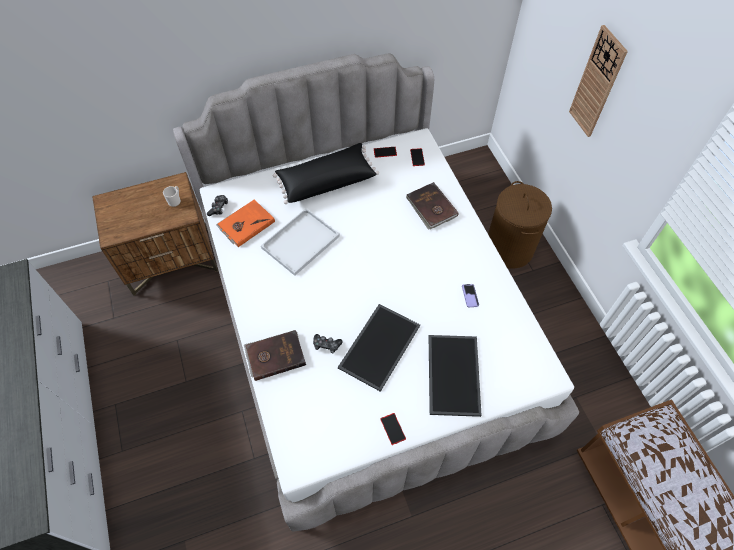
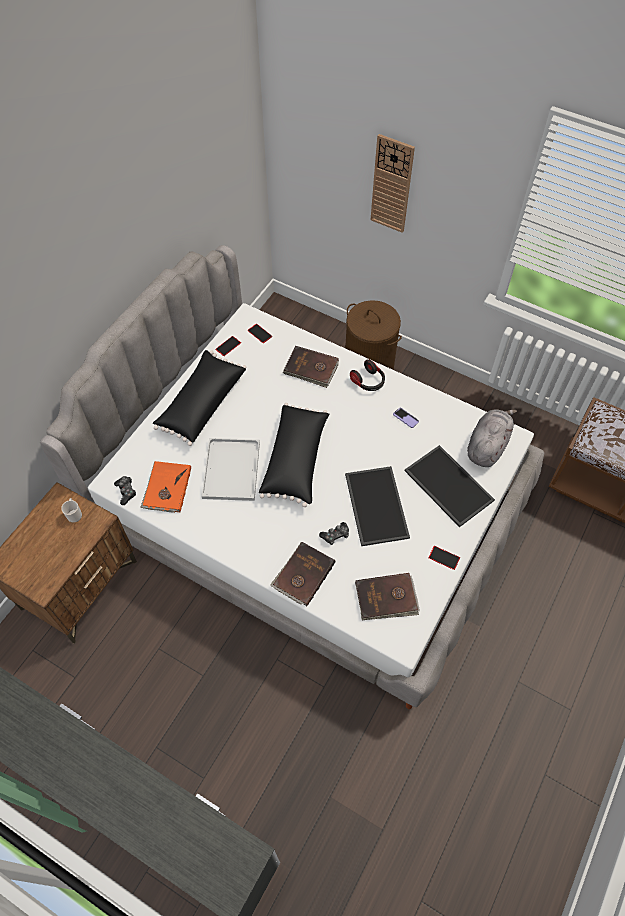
camera: 40 degrees left, 0 degrees up
(317, 423) = (386, 598): none -> brown book
(353, 268) = (296, 460): none -> black pillow
(467, 247) = (368, 382): none -> headphones
(519, 367) = (487, 445): none -> grey plush toy

